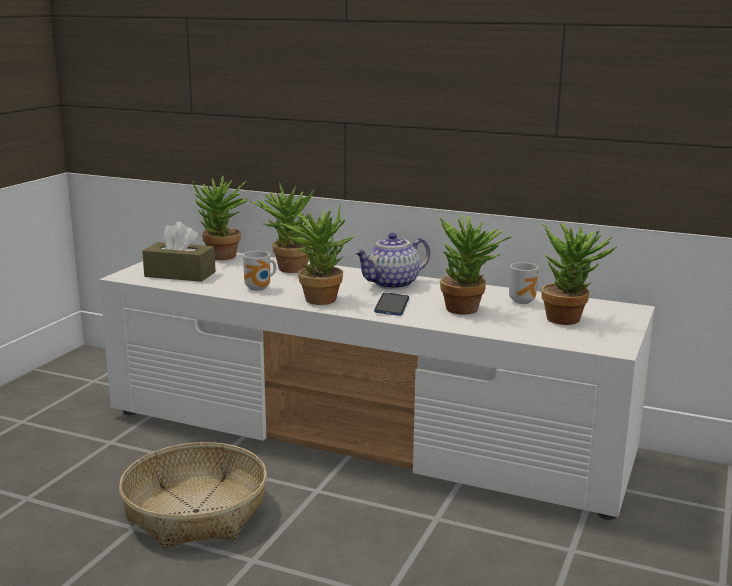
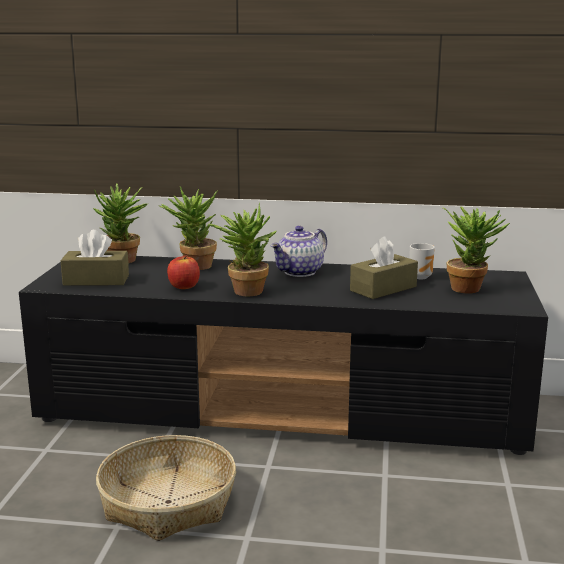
camera: 15 degrees left, 0 degrees up
(260, 288) = (184, 286): mug -> apple
(368, 434) = (285, 410): white tv stand -> black tv stand
(392, 306) = (315, 291): phone -> none
(468, 310) = (383, 288): potted plant -> brown tissue box

